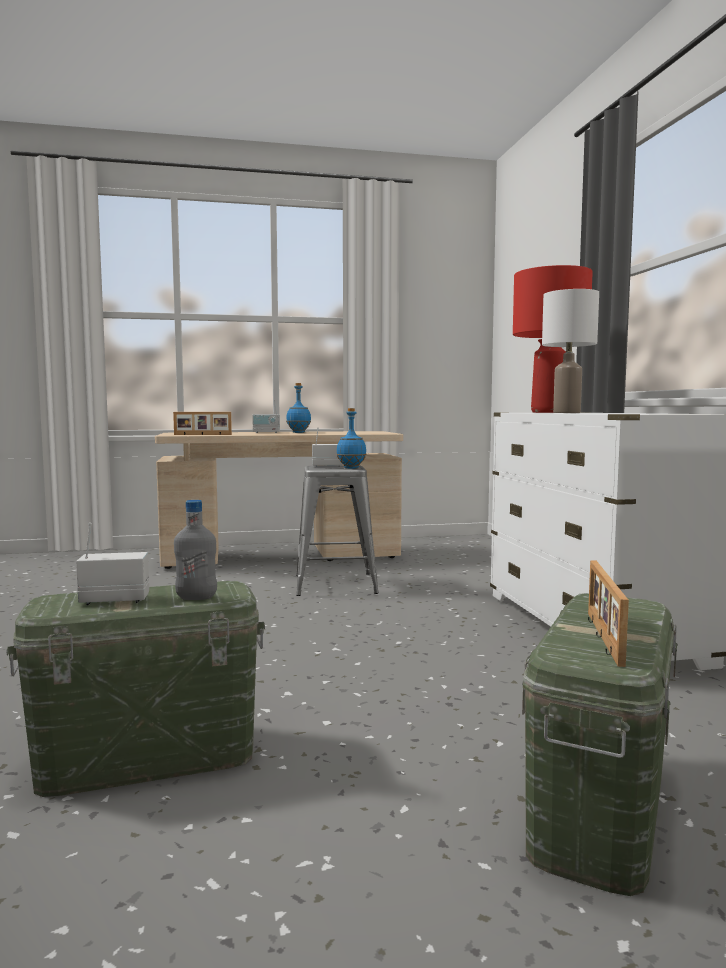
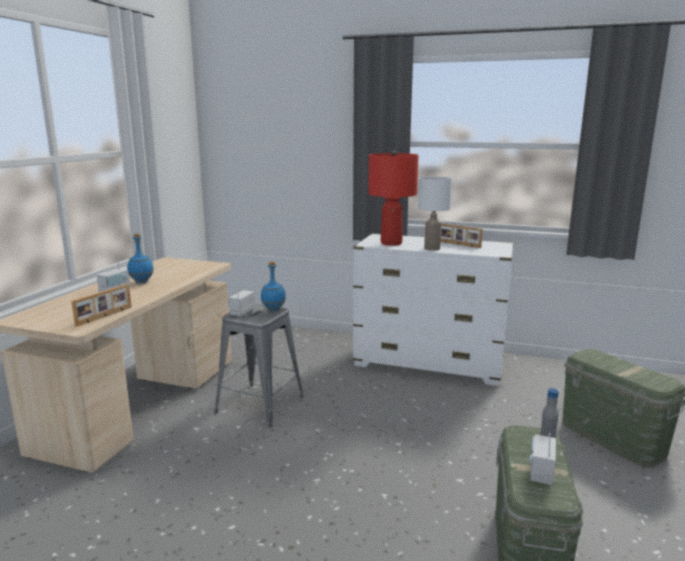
camera: 60 degrees left, 10 degrees up
(602, 637) = (638, 373): picture frame -> picture frame (458, 244)

